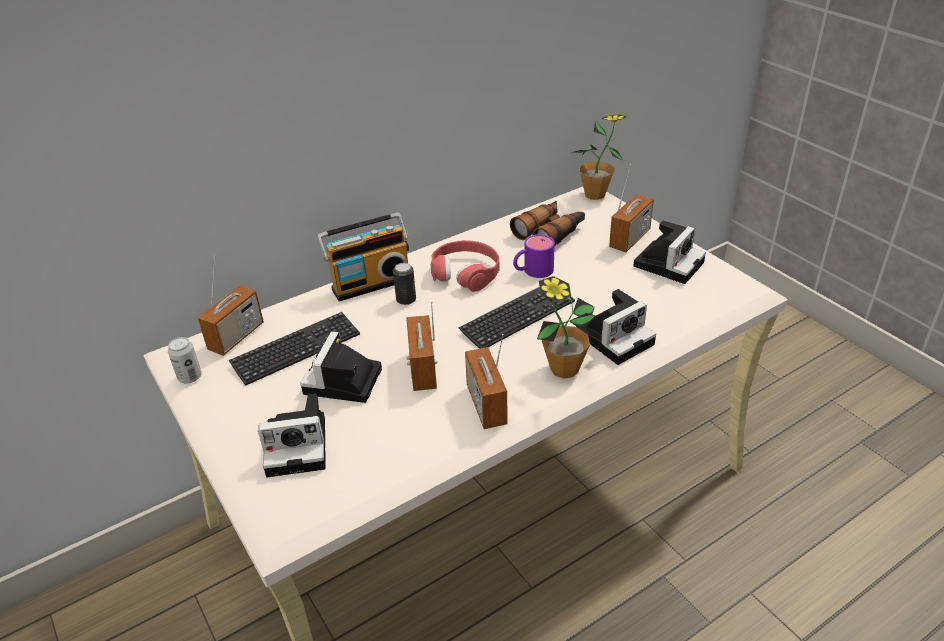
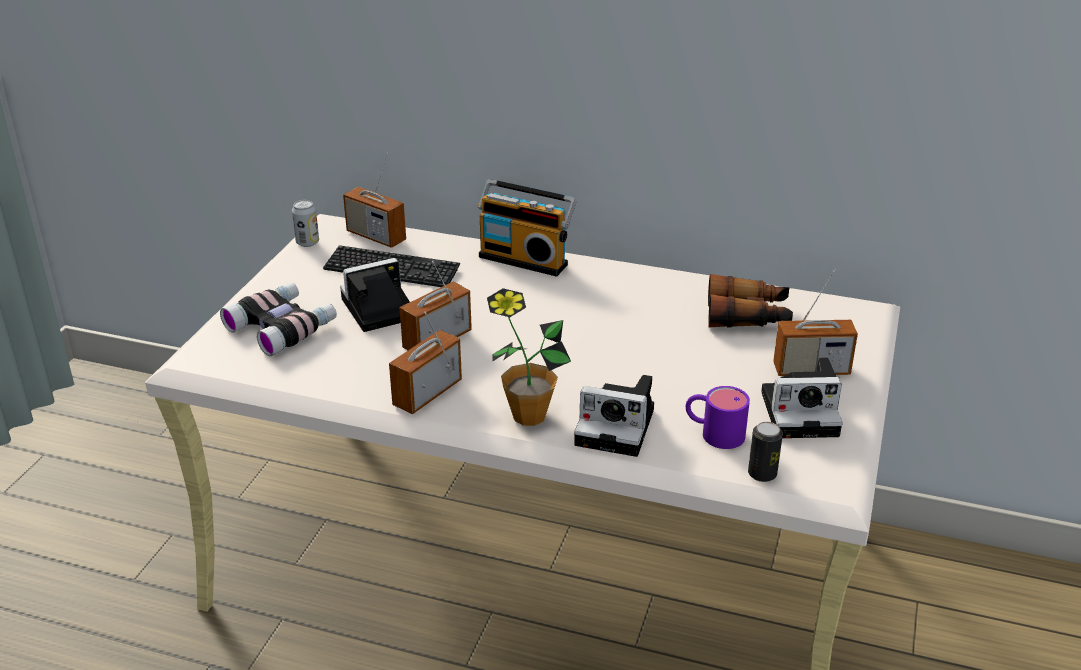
camera: 50 degrees right, 5 degrees down
(236, 337) = (376, 236): radio -> radio turned 45 degrees clockwise
(300, 445) = (283, 326): camera -> binoculars
(406, 299) = (524, 287): can -> can (762, 474)
(465, 273) = (607, 299): red headphones -> none
(518, 317) = (576, 357): keyboard -> none
(532, 271) = (663, 334): purple mug -> purple mug (713, 433)
(595, 194) = (866, 314): potted plant -> none

